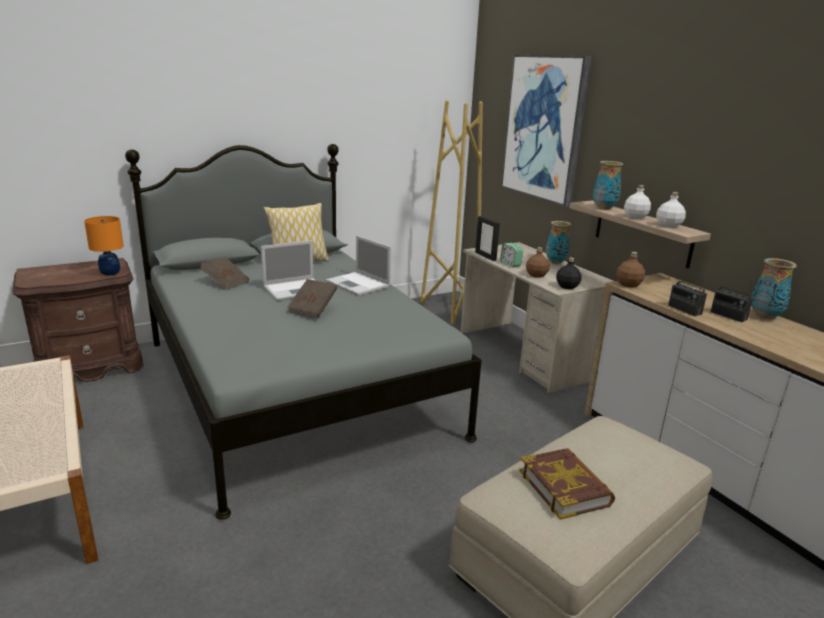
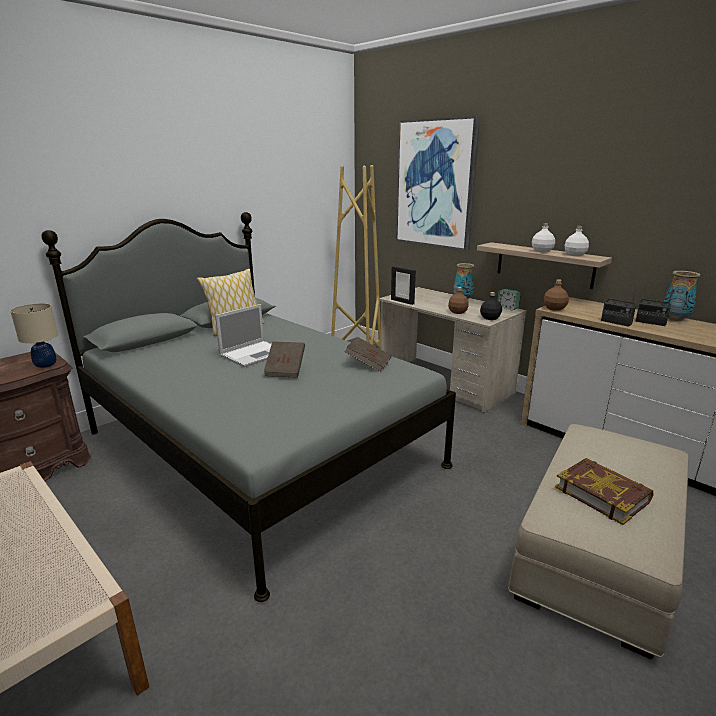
camera: 15 degrees left, 0 degrees up
(110, 274) = (46, 365): orange table lamp -> beige table lamp
(225, 282) = (177, 357): brown book -> brown book (368, 364)
(359, 284) = (309, 340): laptop -> none
(510, 264) = (428, 305): alarm clock -> alarm clock (507, 308)
(604, 208) = (509, 247): vase -> none

